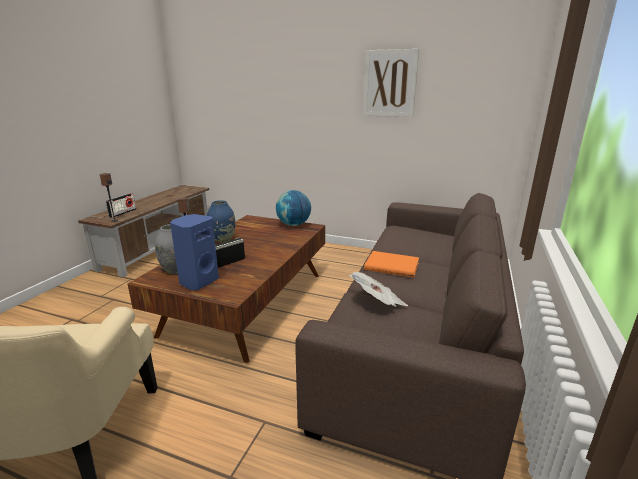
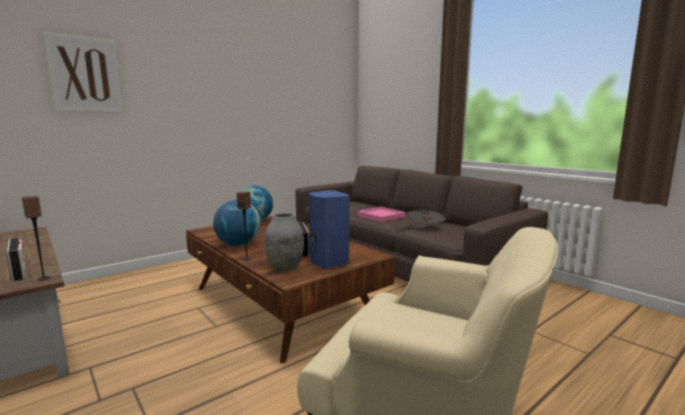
camera: 60 degrees left, 10 degrees down
(222, 239) = (238, 245): blue vase -> globe
(390, 83) = (270, 89): picture -> picture (85, 75)
(392, 265) = (380, 216): orange book -> pink tray

